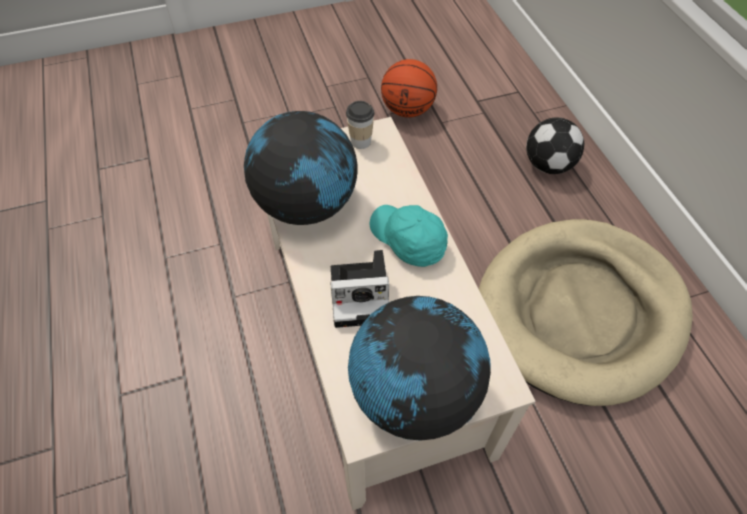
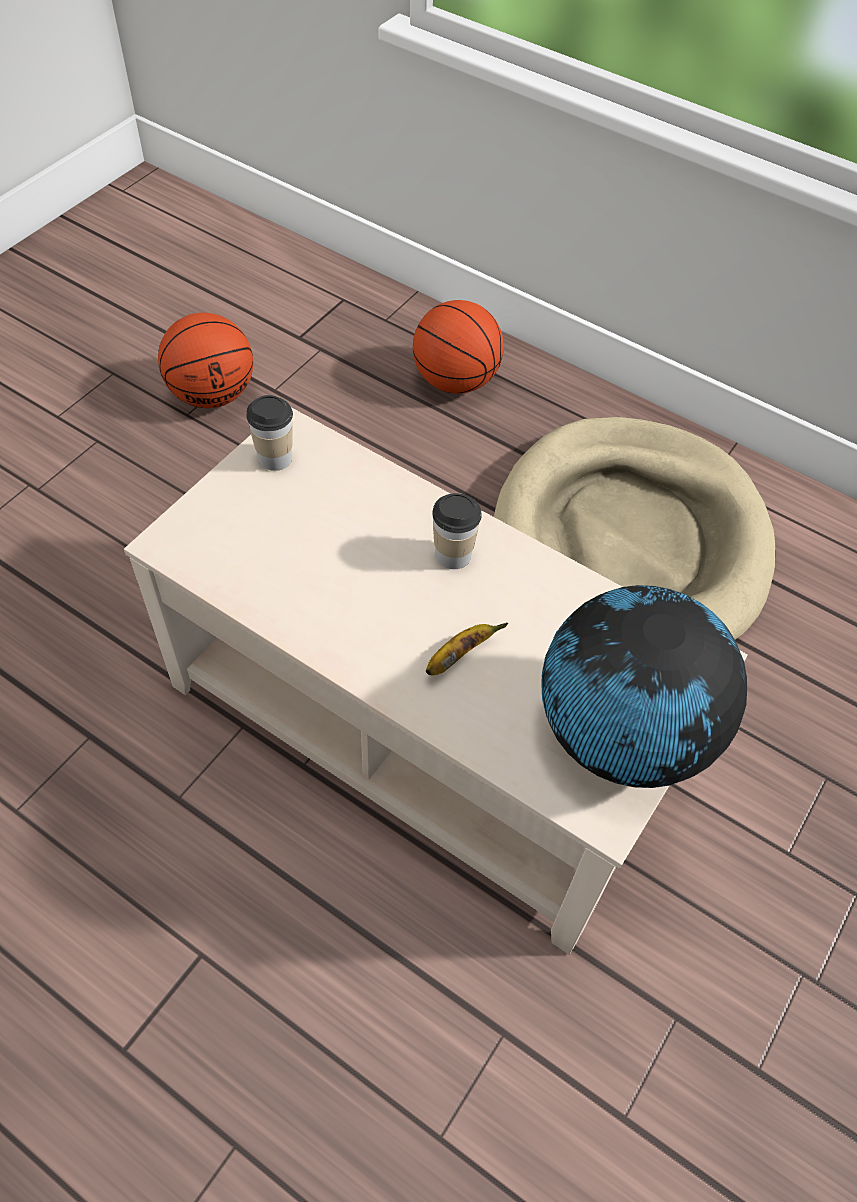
camera: 40 degrees left, 0 degrees up
(306, 204) = (279, 583): globe -> none
(362, 294) = (459, 655): camera -> banana
(408, 240) = (453, 555): turquoise cap -> cup
(547, 165) = (455, 381): football -> basketball

